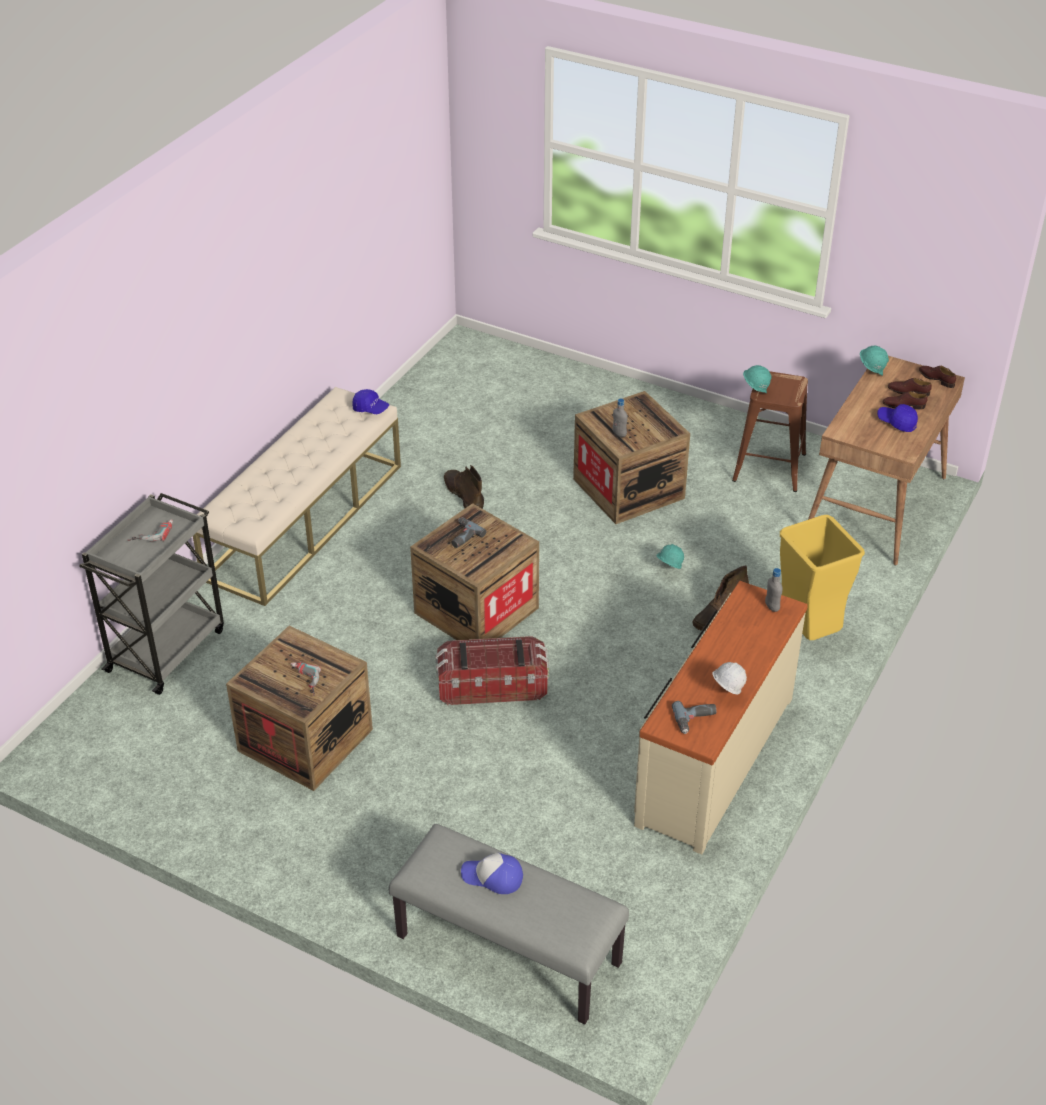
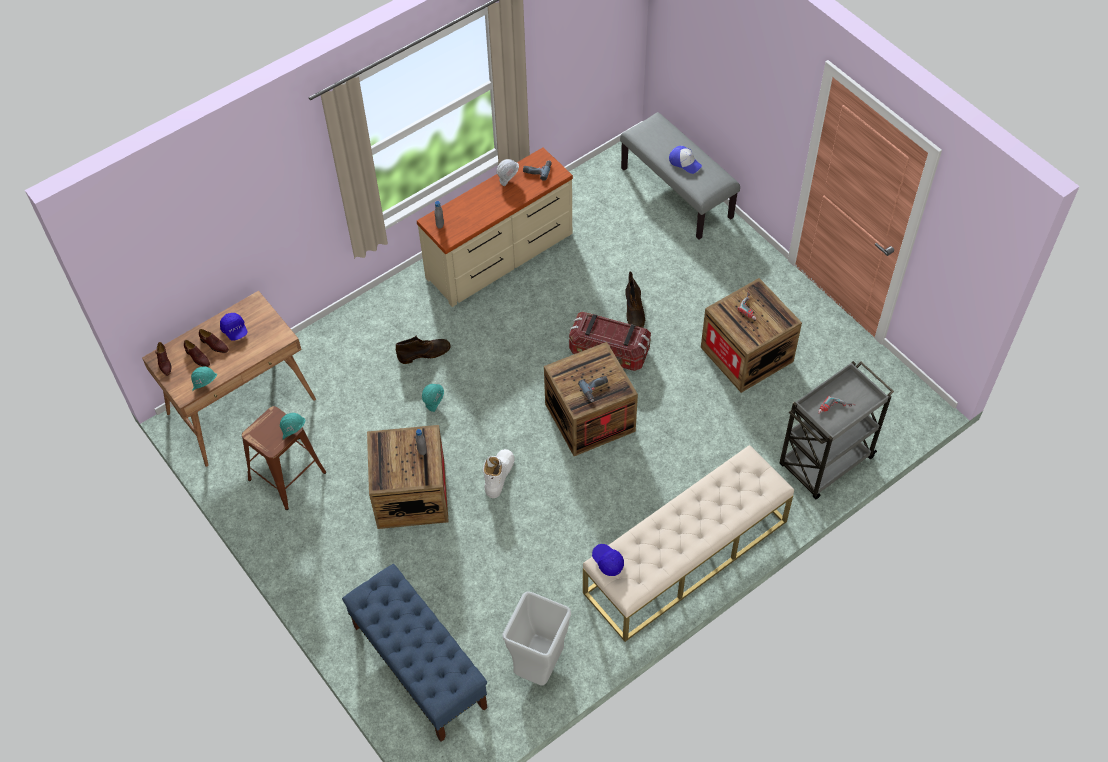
camera: 155 degrees left, 15 degrees up
(414, 409) = (539, 666): none -> grey trash can
(463, 494) = (545, 539): brown boot -> brown boot (634, 311)
(525, 382) = (419, 666): none -> blue bench
(546, 529) = (499, 475): none -> white boot
(808, 632) = (377, 320): yellow trash can -> none

